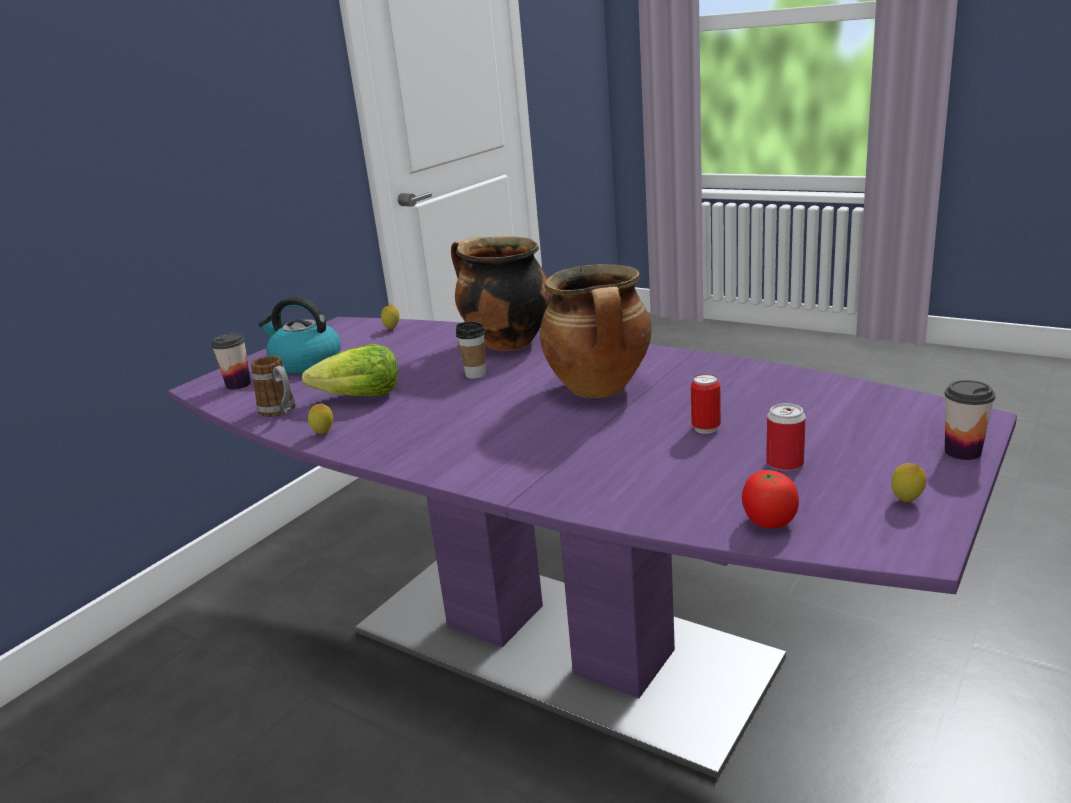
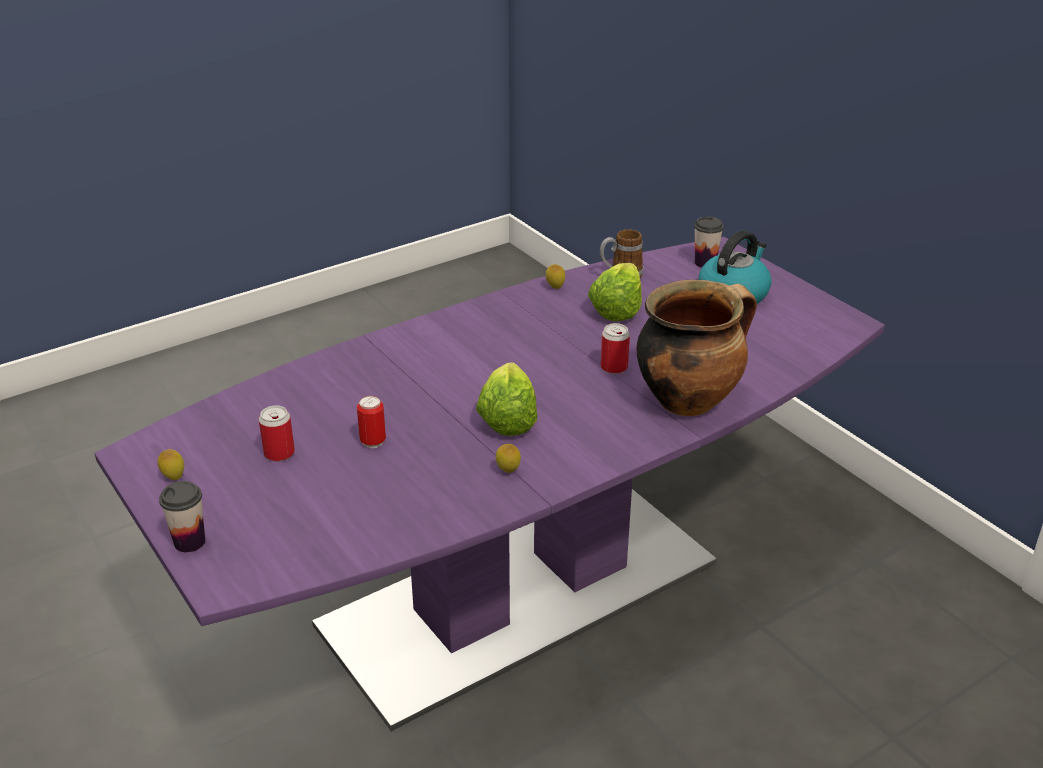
camera: 110 degrees right, 10 degrees up
(392, 329) = (803, 347): lemon -> lemon (508, 472)
(475, 374) = (614, 367): cup -> can
(600, 389) = (507, 418): cooking pot -> lettuce
(768, 522) = (224, 415): tomato -> none

